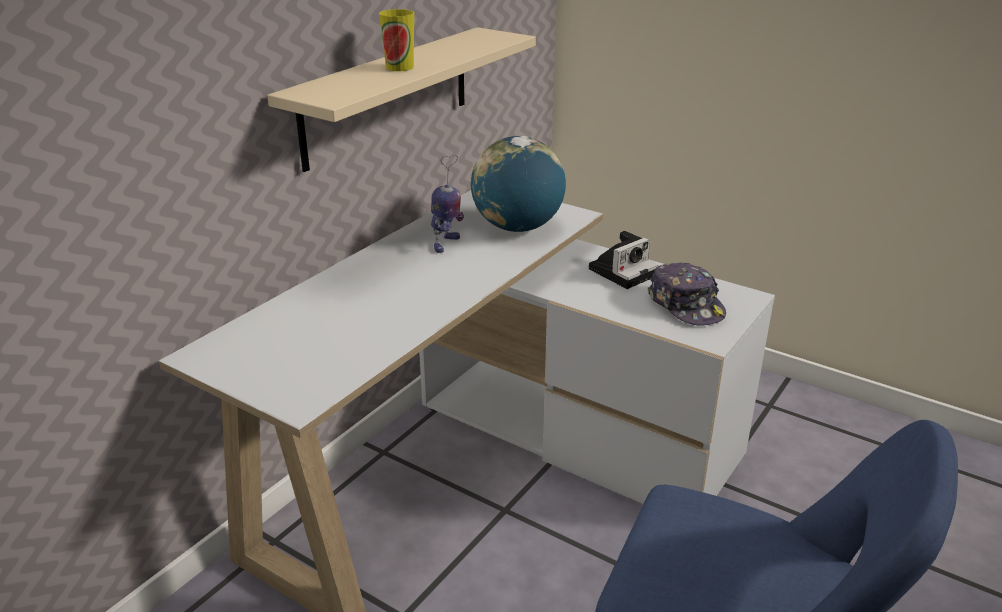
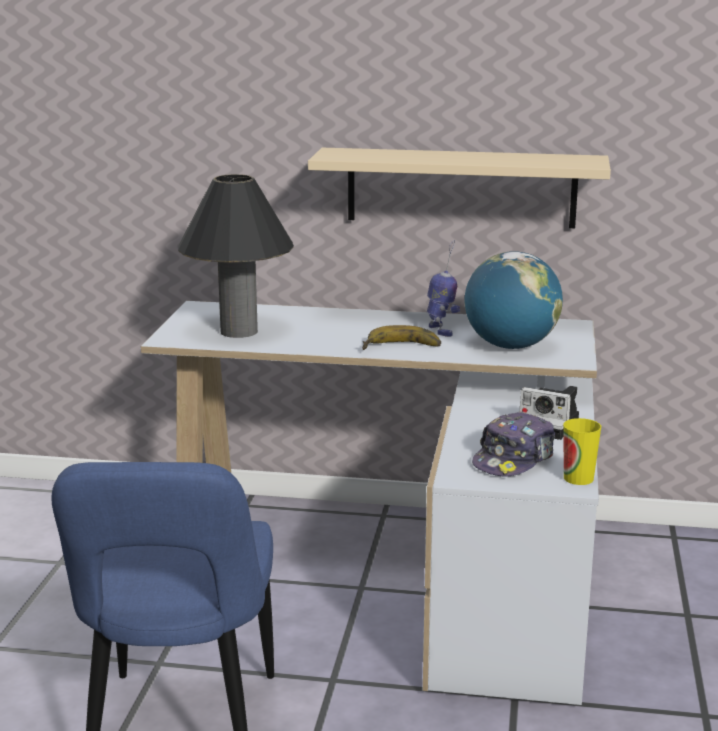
camera: 65 degrees right, 10 degrees down
(327, 348) = (239, 331): none -> black table lamp
(399, 67) = (434, 156): cup -> cup (578, 478)
(446, 244) = (441, 330): toy robot -> toy robot turned 105 degrees counterclockwise
(476, 273) = (401, 348): none -> banana

